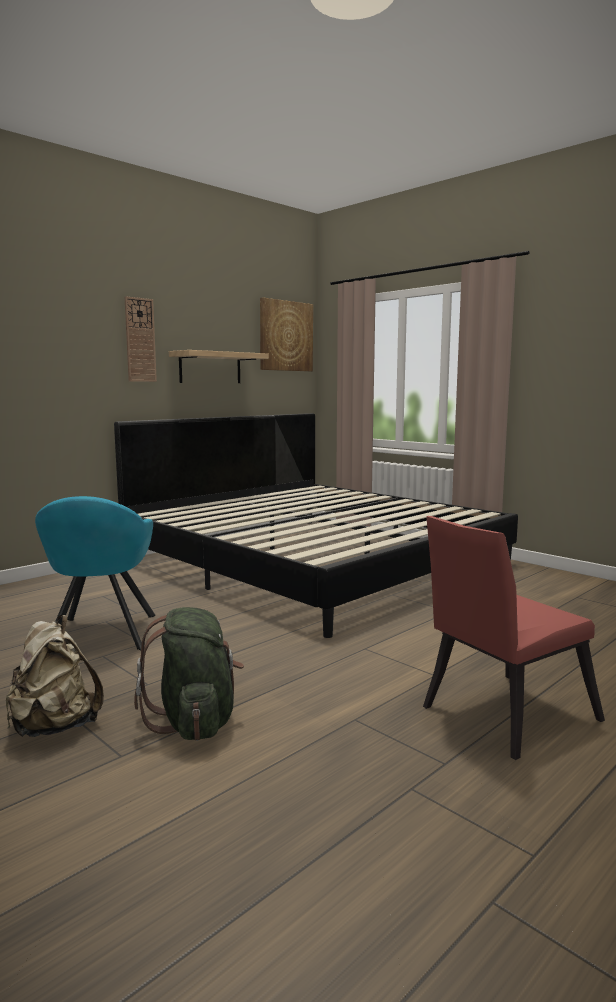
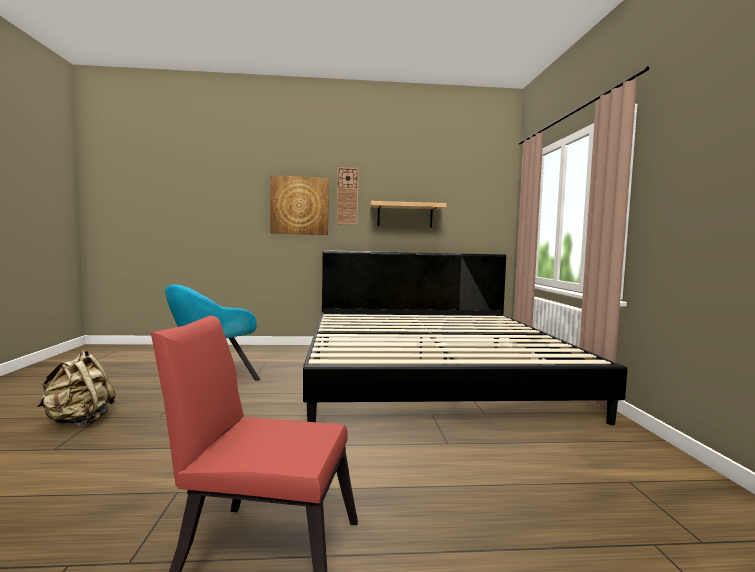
camera: 40 degrees right, 5 degrees down
(195, 721) = (119, 447): green backpack -> none
(286, 336) = (481, 190): picture -> picture (299, 205)

